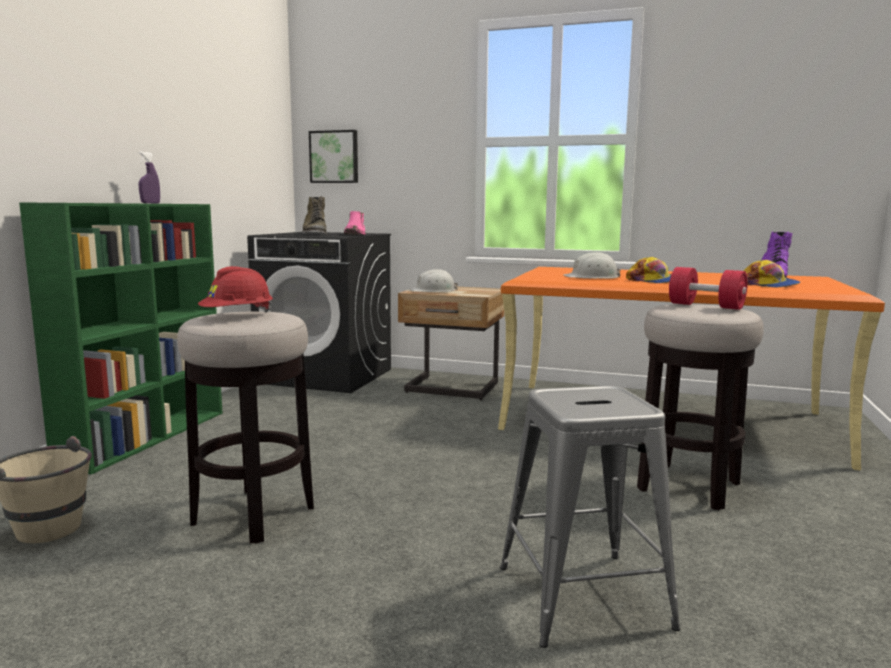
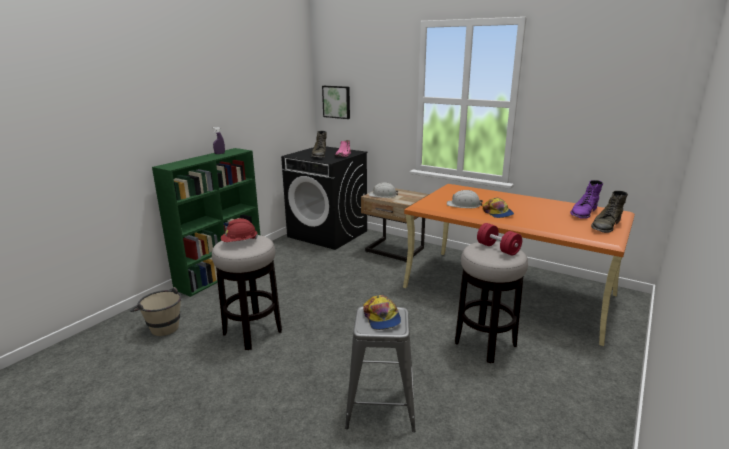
camera: 15 degrees right, 10 degrees up
(768, 285) = (567, 224): cap -> cap (382, 318)
(822, 285) = (605, 226): none -> green boot

